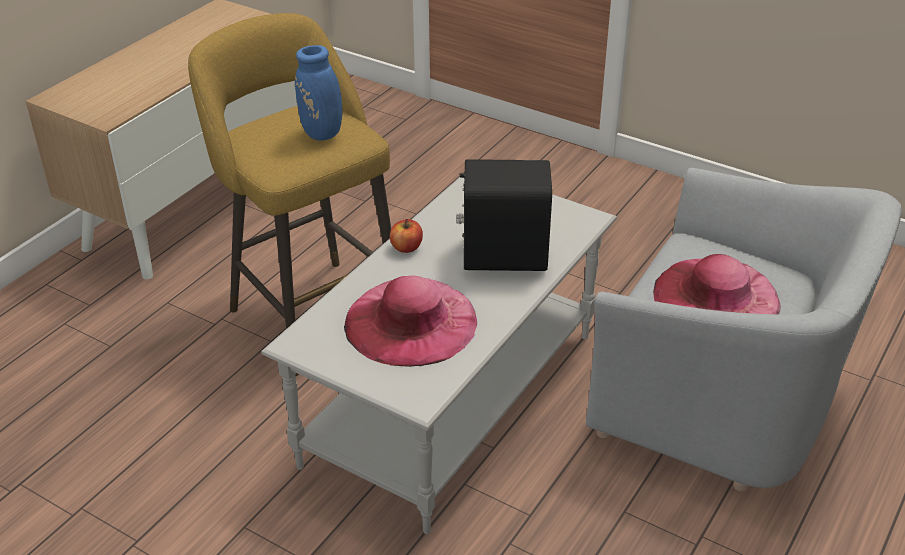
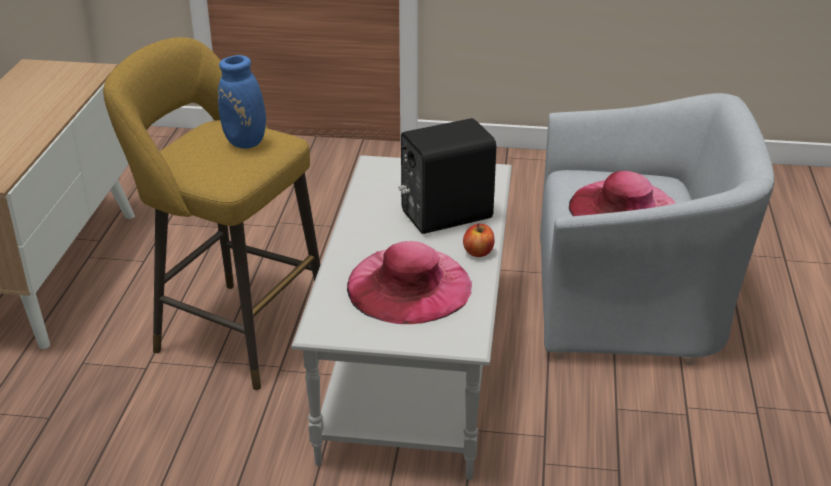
camera: 25 degrees left, 5 degrees down
(406, 247) = (357, 229): apple -> apple (478, 252)

